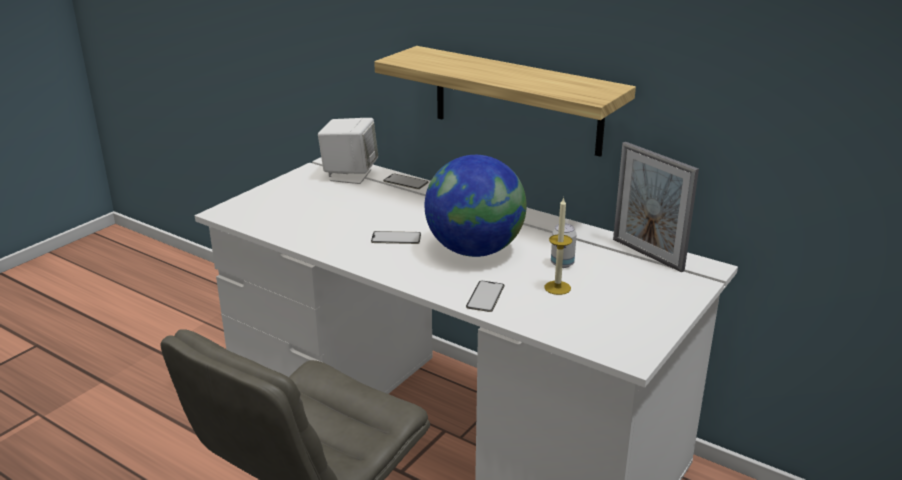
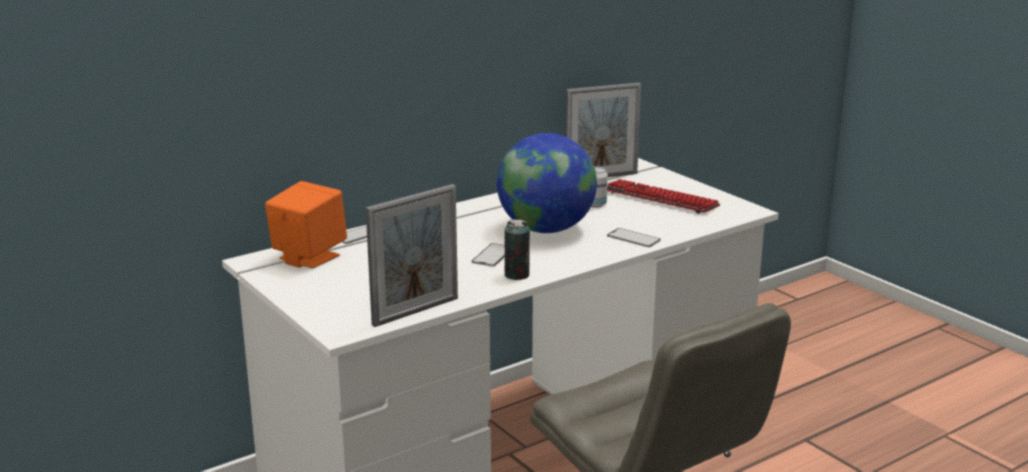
camera: 70 degrees left, 5 degrees down
(267, 230) = (415, 311): none -> picture frame
(350, 175) = (308, 257): white speaker -> orange speaker
(358, 255) = (516, 275): none -> can
(517, 100) = (447, 96): shelf -> none
(557, 288) = (635, 213): candle -> none
(614, 296) = (660, 199): none -> keyboard

